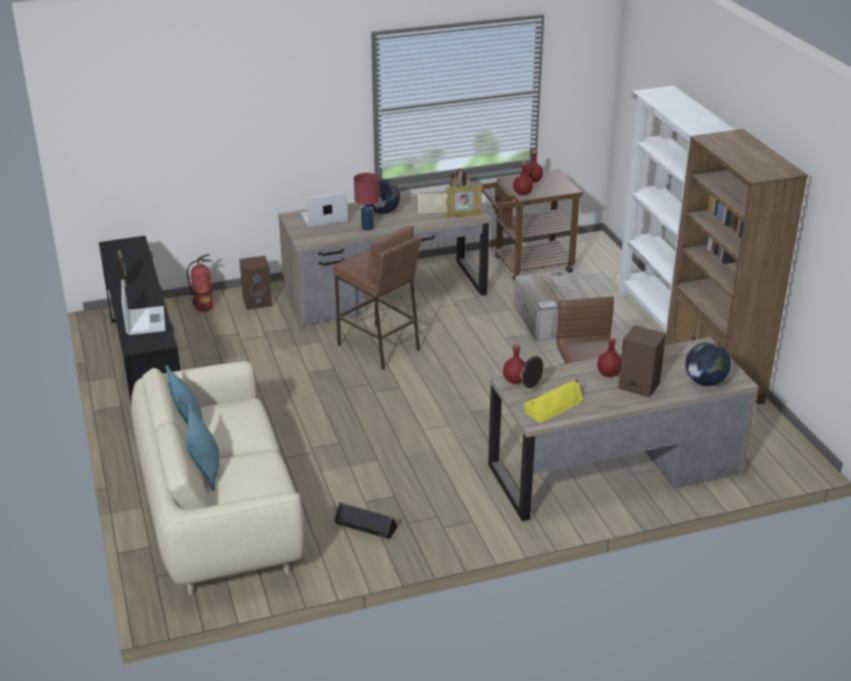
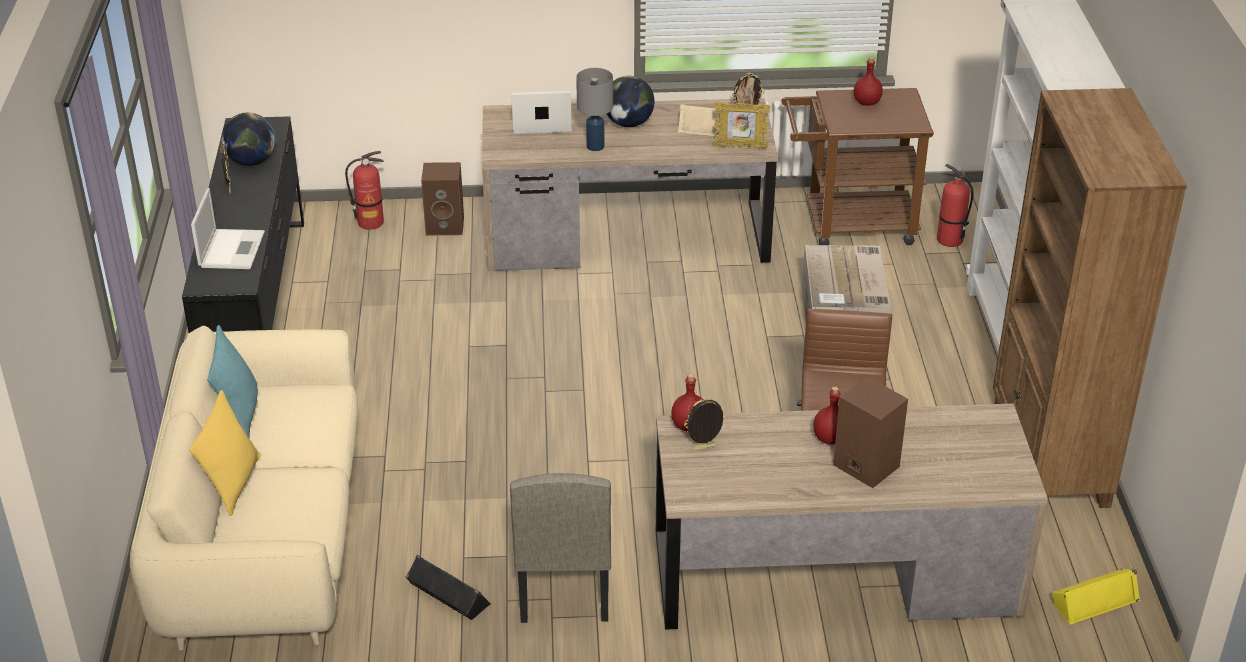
camera: 15 degrees right, 5 degrees up
(206, 471) = (233, 484): turquoise pillow -> yellow pillow
(367, 228) = (594, 146): red table lamp -> grey table lamp
(379, 347) = (581, 322): brown stool -> none
(441, 505) = (563, 582): none -> beige chair
(522, 193) = (841, 121): red bottle -> none
(552, 406) = (723, 476): yellow speaker -> yellow speaker (1094, 600)
(594, 266) = (949, 240): none -> fire extinguisher
(705, 382) = (968, 477): globe -> globe (251, 161)

